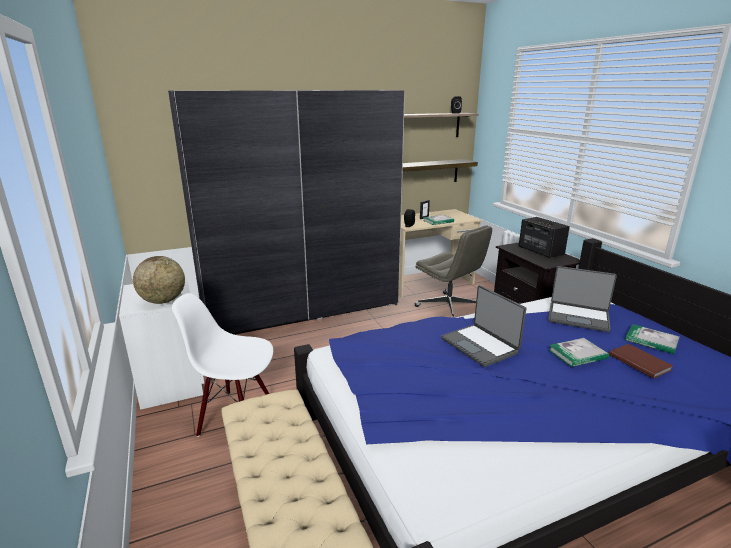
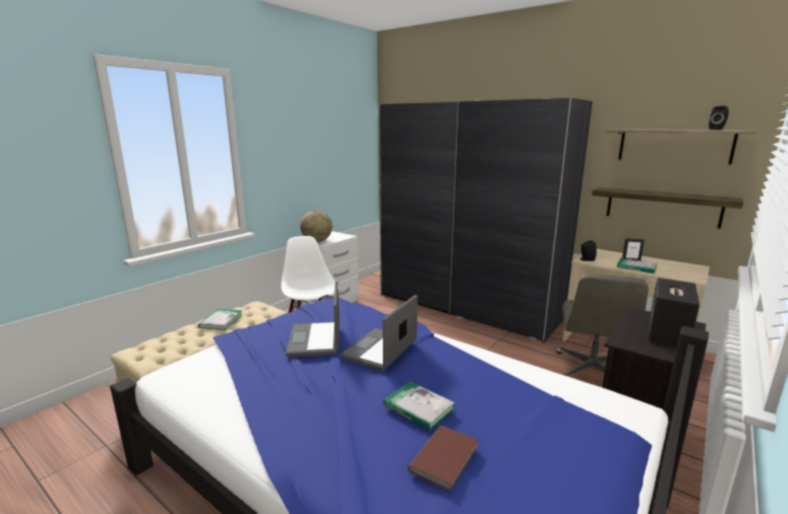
camera: 60 degrees right, 5 degrees down
(578, 317) = (529, 401): laptop -> laptop (316, 340)
(651, 341) = (535, 473): book -> book (221, 321)

